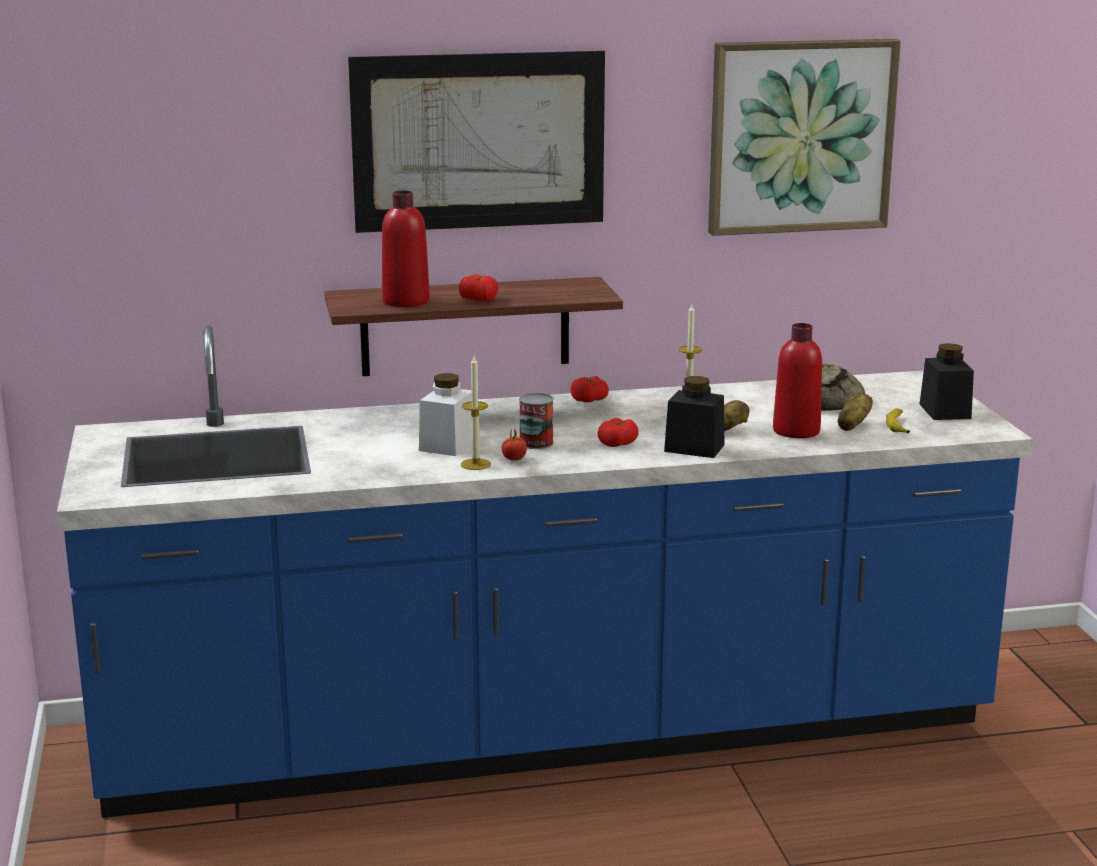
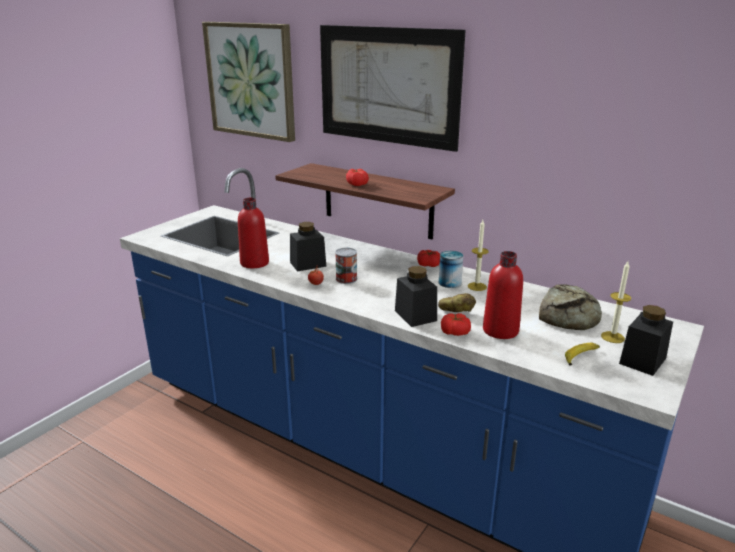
camera: 45 degrees right, 5 degrees up
(406, 301) = (323, 176): red bottle -> red bottle (254, 263)
(448, 445) = (308, 264): white jar -> black jar
(475, 464) = (294, 279): candle -> candle (612, 337)
(618, 443) = (383, 295): tomato -> tomato (455, 332)
(654, 408) = (449, 283): none -> can
(800, 136) = (609, 111): picture -> picture (251, 80)
(852, 426) = (547, 343): potato -> none

